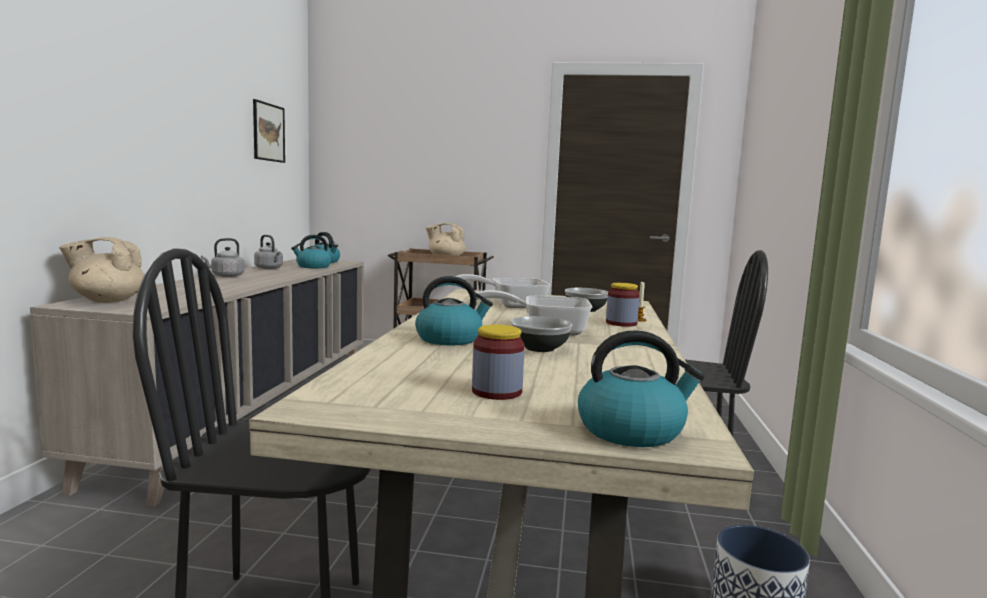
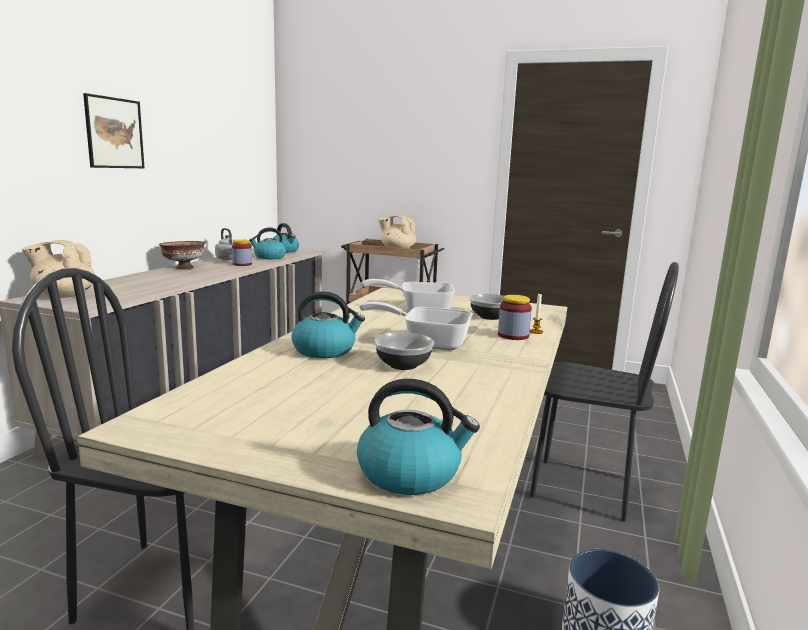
camera: 10 degrees right, 5 degrees up
(226, 276) = (183, 268): grey kettle -> brown bowl
(268, 132) = (232, 130): picture -> picture (114, 133)
(497, 391) = (318, 417): jar -> jar (242, 264)

